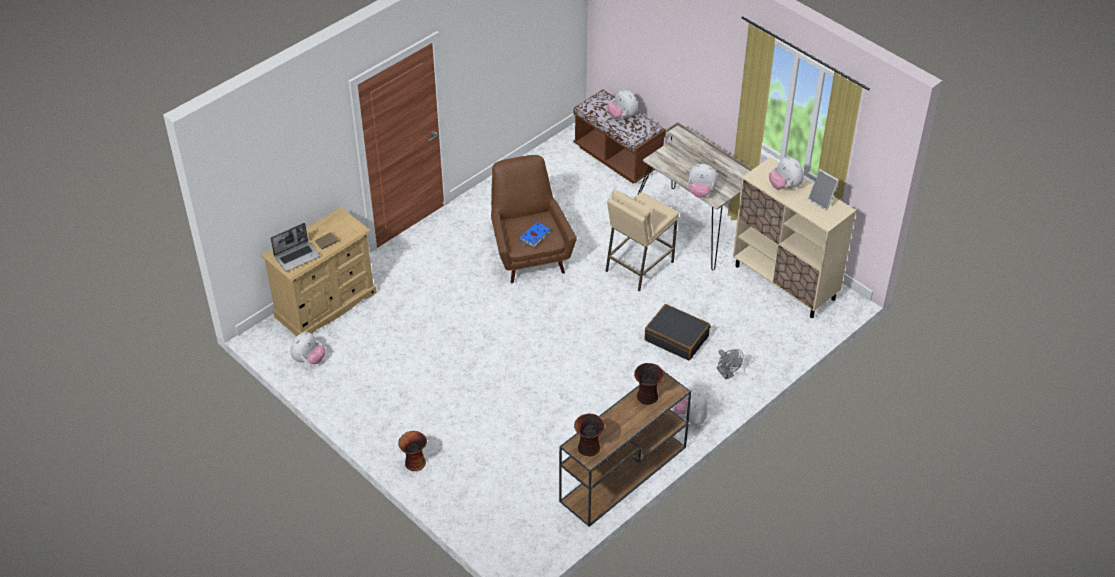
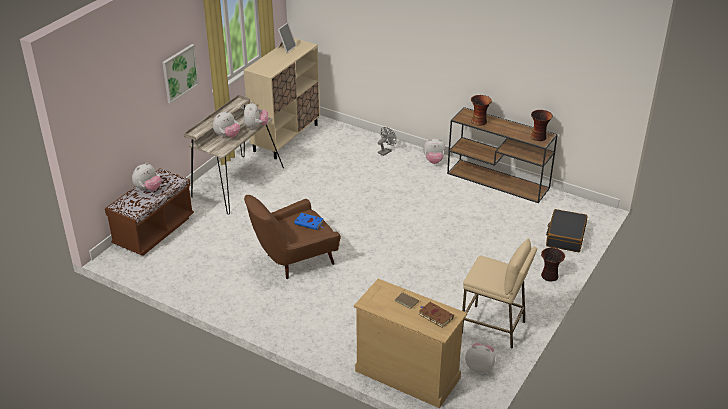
camera: 105 degrees left, 10 degrees down
(297, 256) = (435, 316): laptop -> brown book
(639, 266) = (291, 202): beige stool -> beige stool (493, 327)
(677, 338) = (361, 175): black suitcase -> black suitcase (565, 236)
(715, 78) = (180, 73): none -> picture
(785, 186) = (275, 61): plush toy -> plush toy (227, 136)

